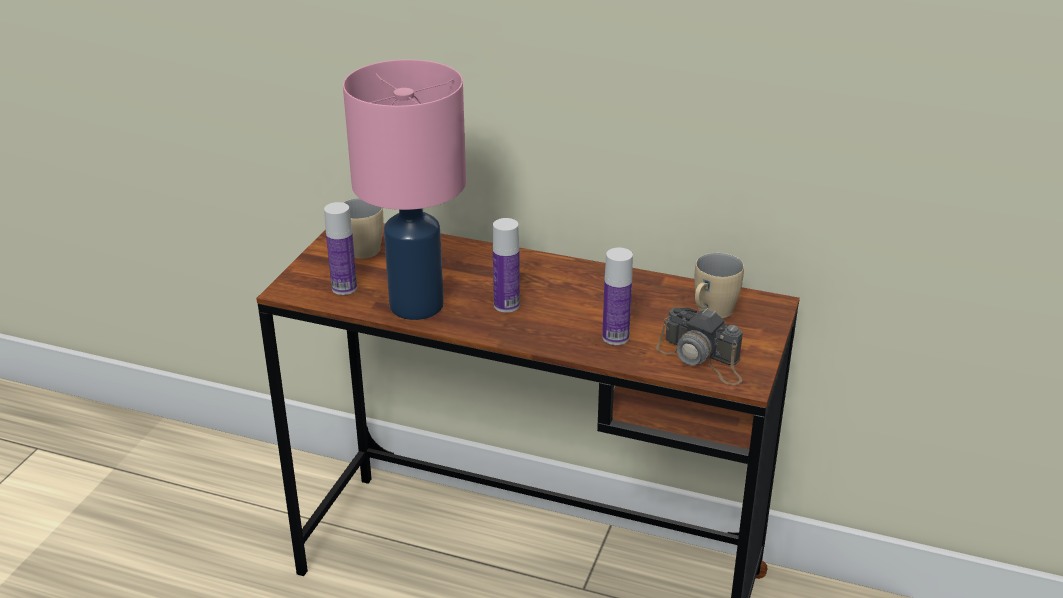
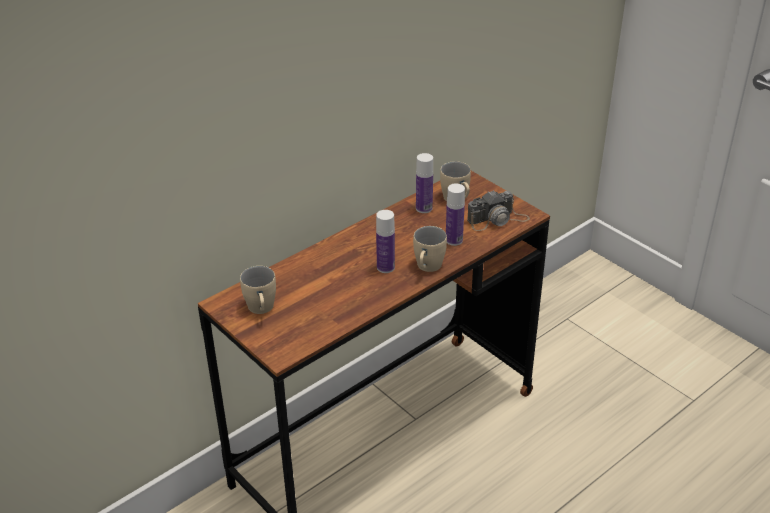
camera: 60 degrees left, 5 degrees up
(344, 288) = (303, 328): bottle -> bottle (424, 208)
(417, 304) = (352, 302): pink table lamp -> none
(534, 335) = (427, 268): none -> beige mug

